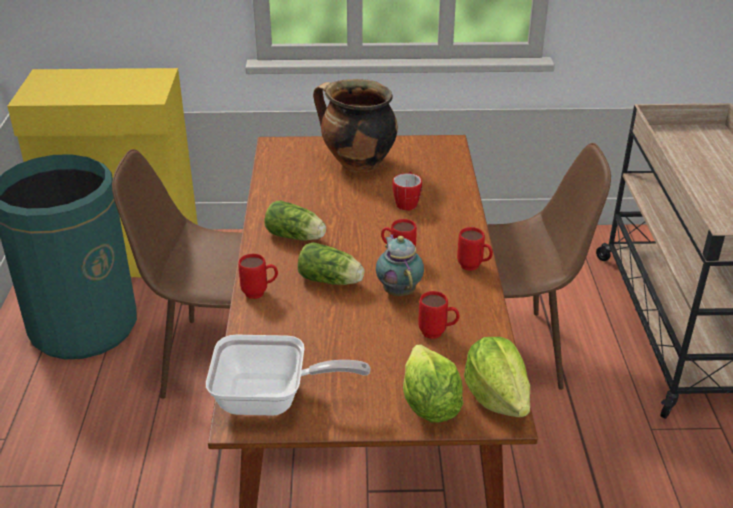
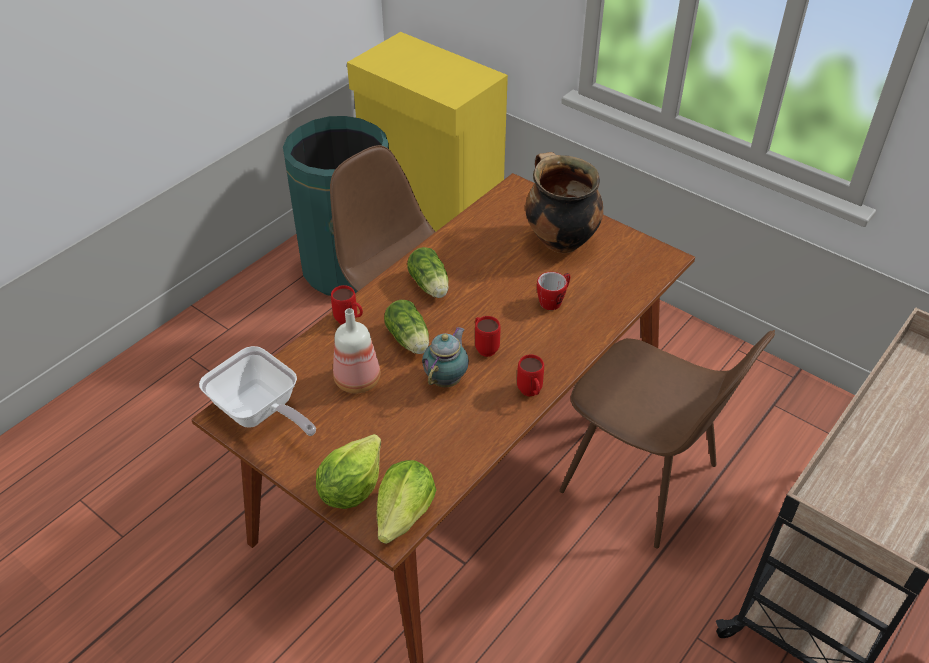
camera: 40 degrees right, 10 degrees up
(327, 329) = (359, 380): none -> bottle
(438, 333) = (429, 434): red mug -> none

